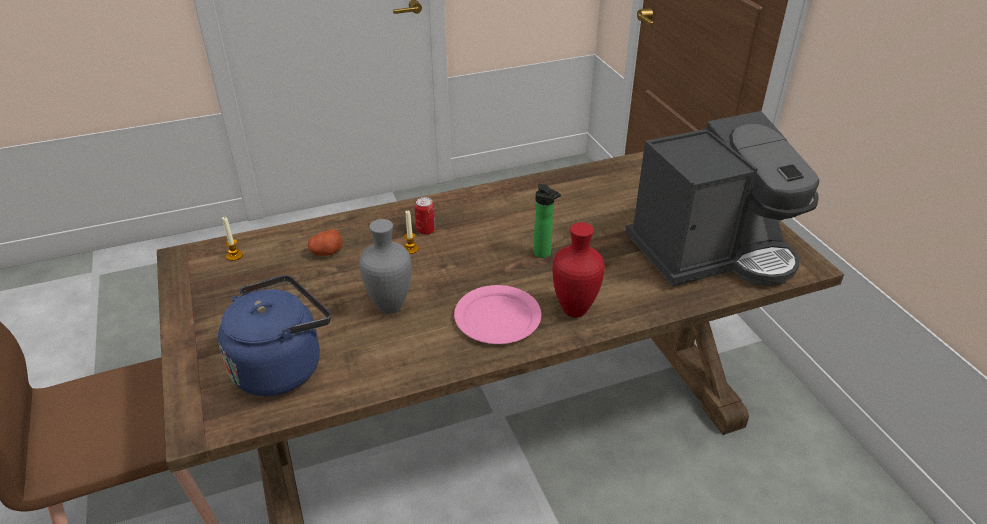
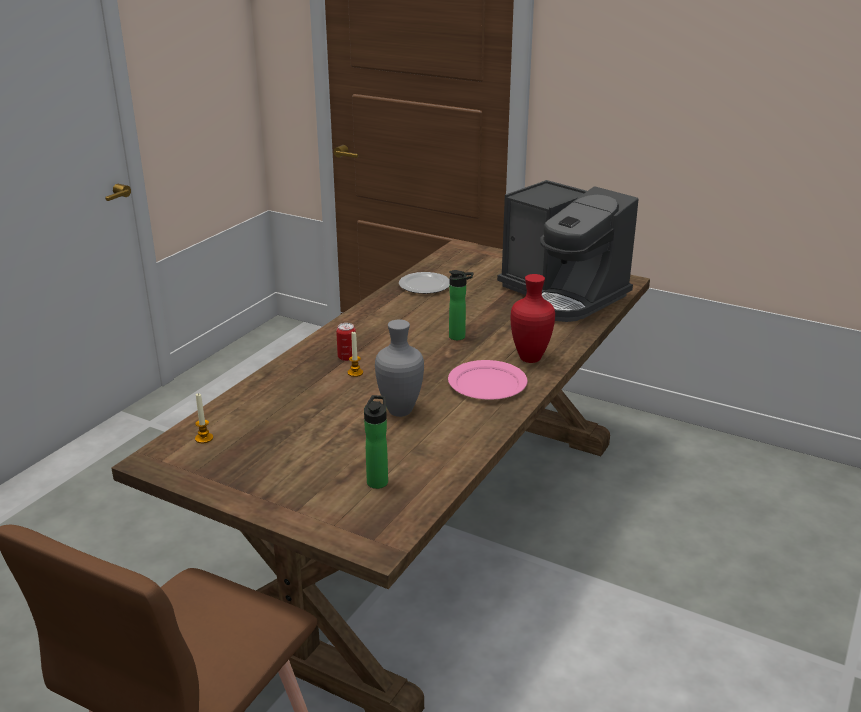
camera: 40 degrees left, 10 degrees down
(282, 366) = (378, 480): blue kettle -> bottle
(326, 252) = (287, 402): potato -> none
(590, 183) = (424, 285): none -> plate
(712, 252) = (563, 295): coffee machine -> coffee machine turned 105 degrees clockwise

